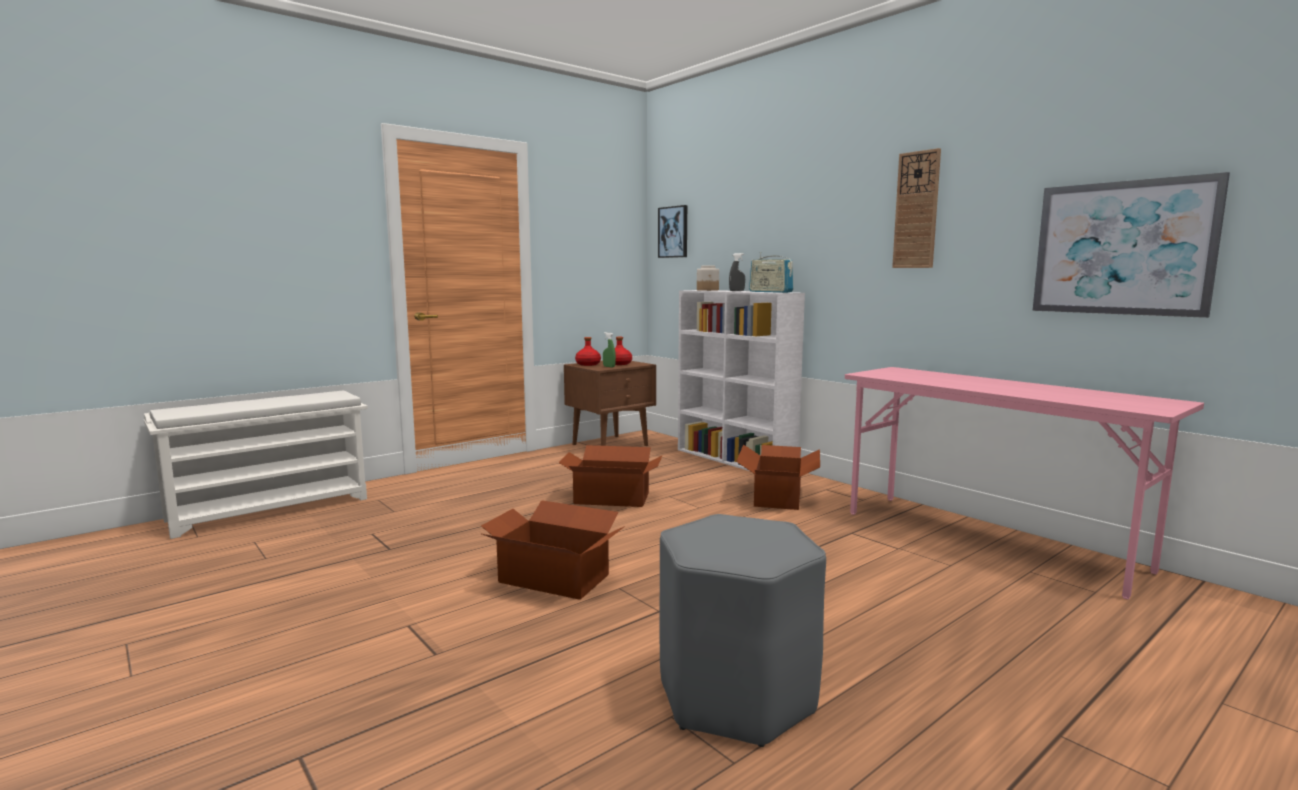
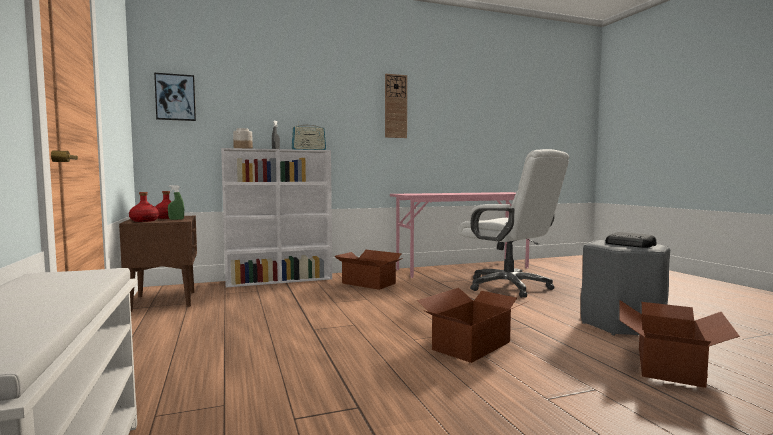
camera: 70 degrees left, 5 degrees down
(612, 498) = (318, 315): cardboard box -> cardboard box (670, 366)
(723, 540) = (630, 245): none -> radio
(899, 587) = (509, 287): none -> white office chair
(1122, 248) = (482, 133): picture -> none

